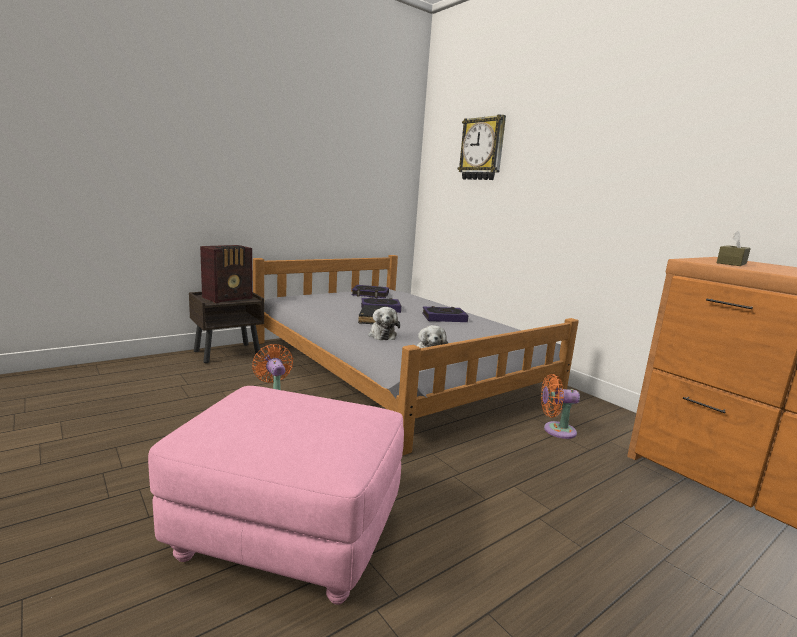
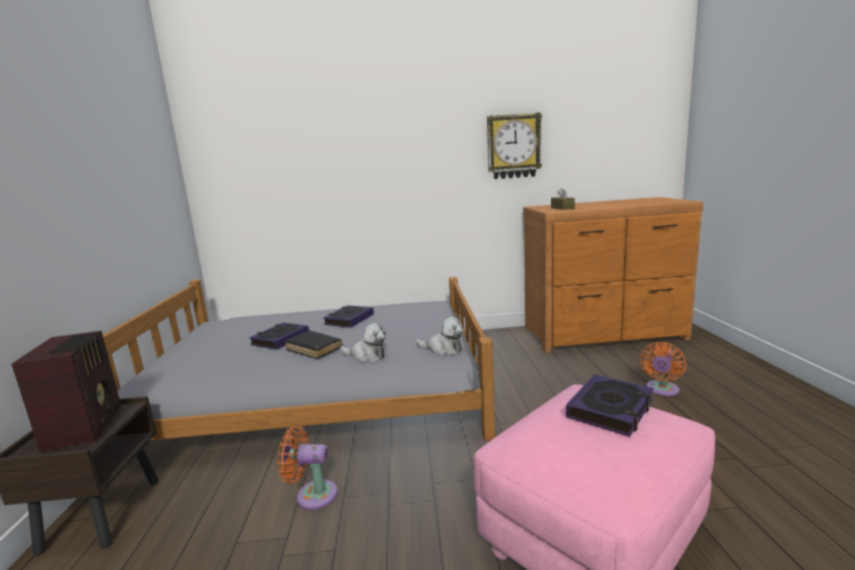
camera: 55 degrees left, 0 degrees up
(370, 294) = (220, 334): book -> book (610, 409)
(482, 149) = (283, 143): wall clock -> wall clock (513, 146)
(556, 430) = (498, 362): orange fan -> orange fan (661, 390)

